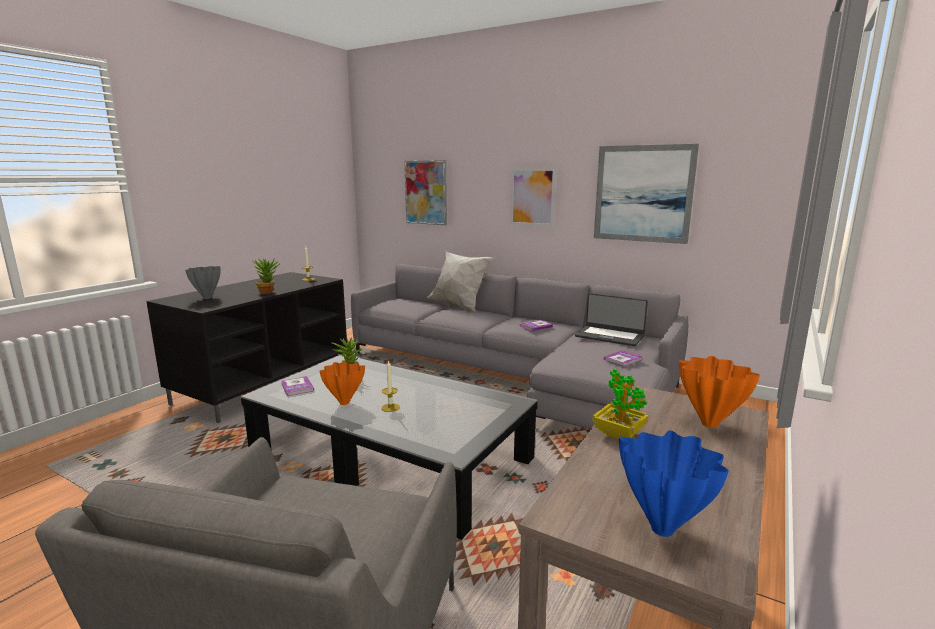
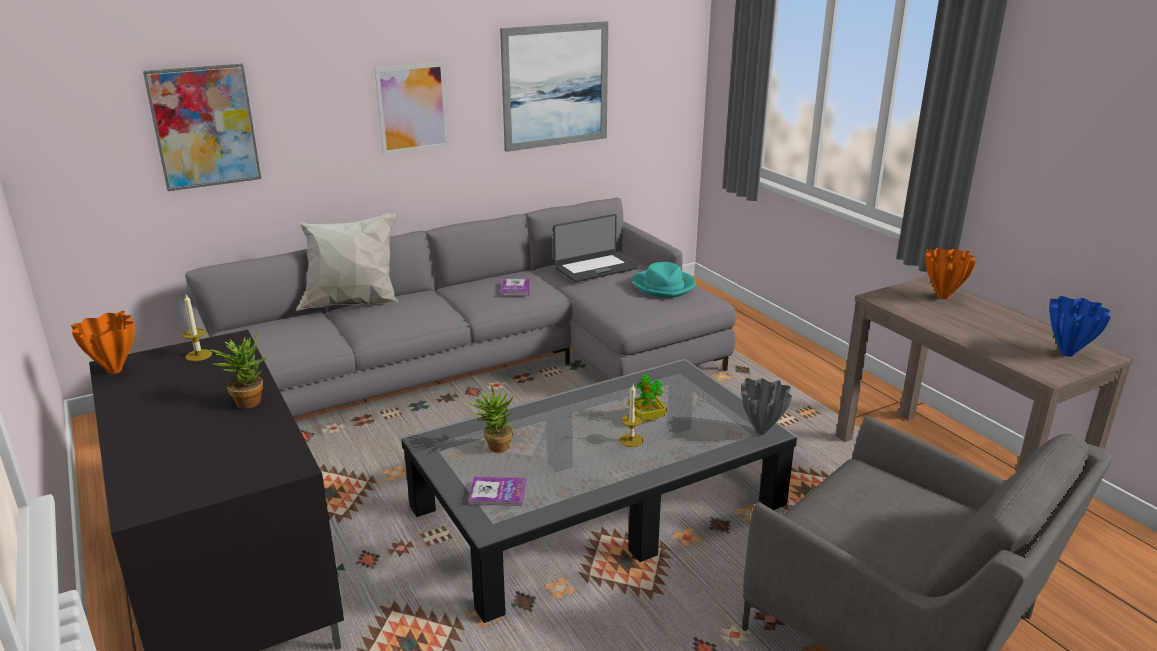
camera: 60 degrees left, 10 degrees up
(206, 298) = (201, 462): grey vase -> grey vase (761, 432)
(343, 403) = (588, 467): orange vase -> orange vase (114, 371)
(618, 434) = (946, 326): potted plant -> potted plant (646, 417)
(623, 359) = (664, 286): book -> turquoise hat

